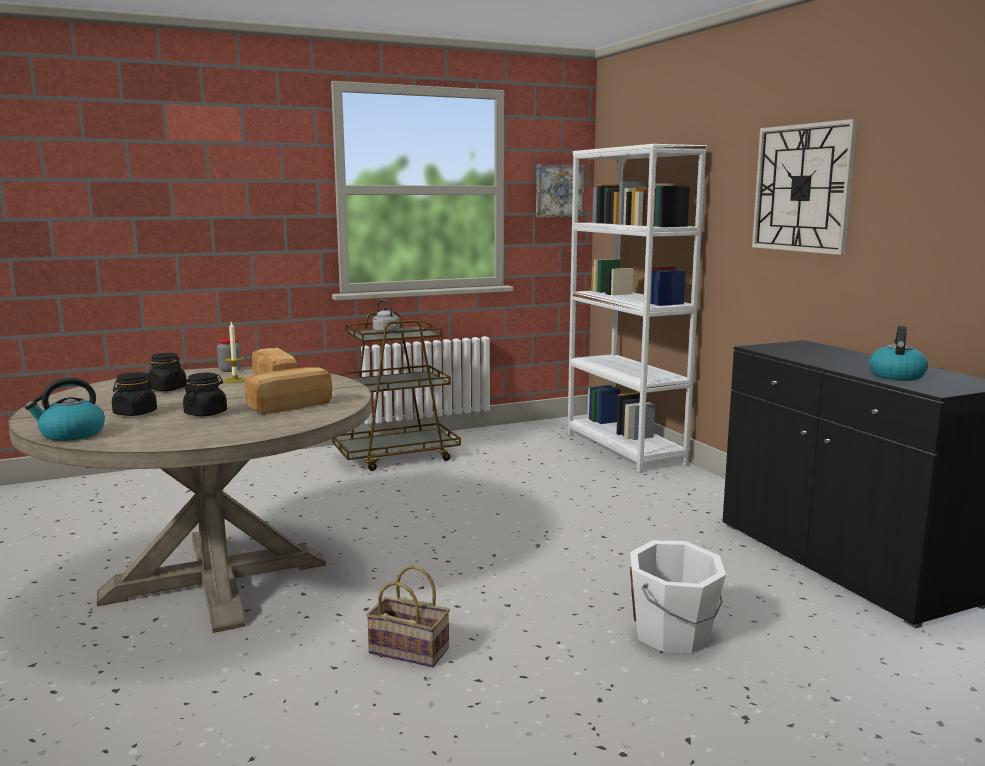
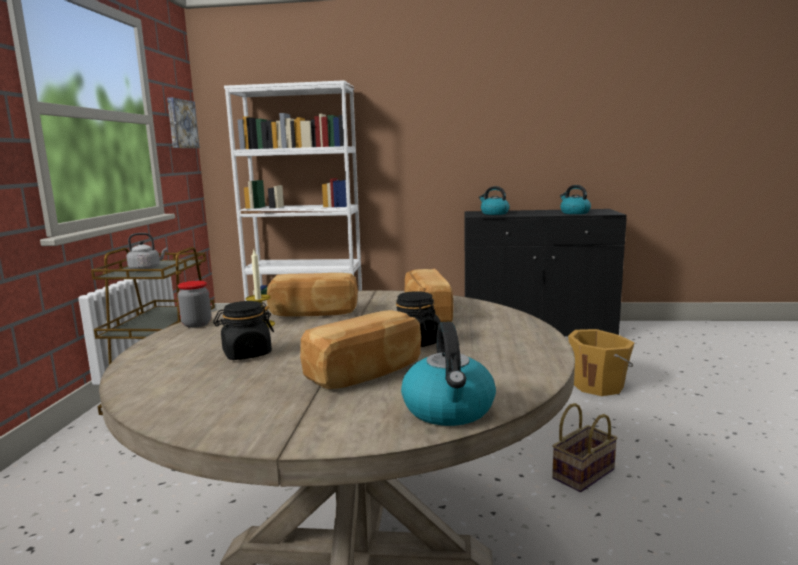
camera: 60 degrees left, 0 degrees up
(135, 413) = (366, 373): black jar -> bread
(673, 634) = (599, 385): white bucket -> orange bucket
(800, 350) = (494, 213): none -> kettle
(802, 188) = (447, 115): wall clock -> none

